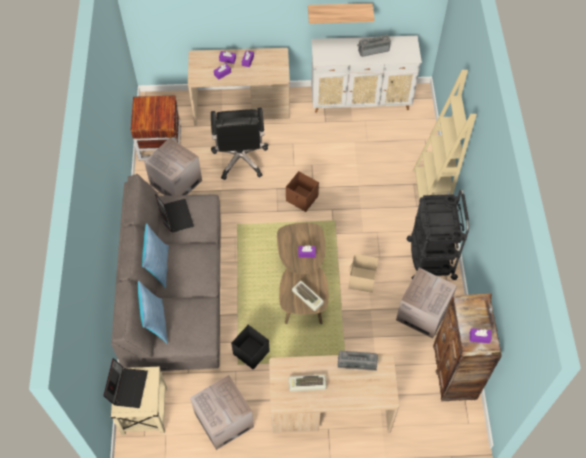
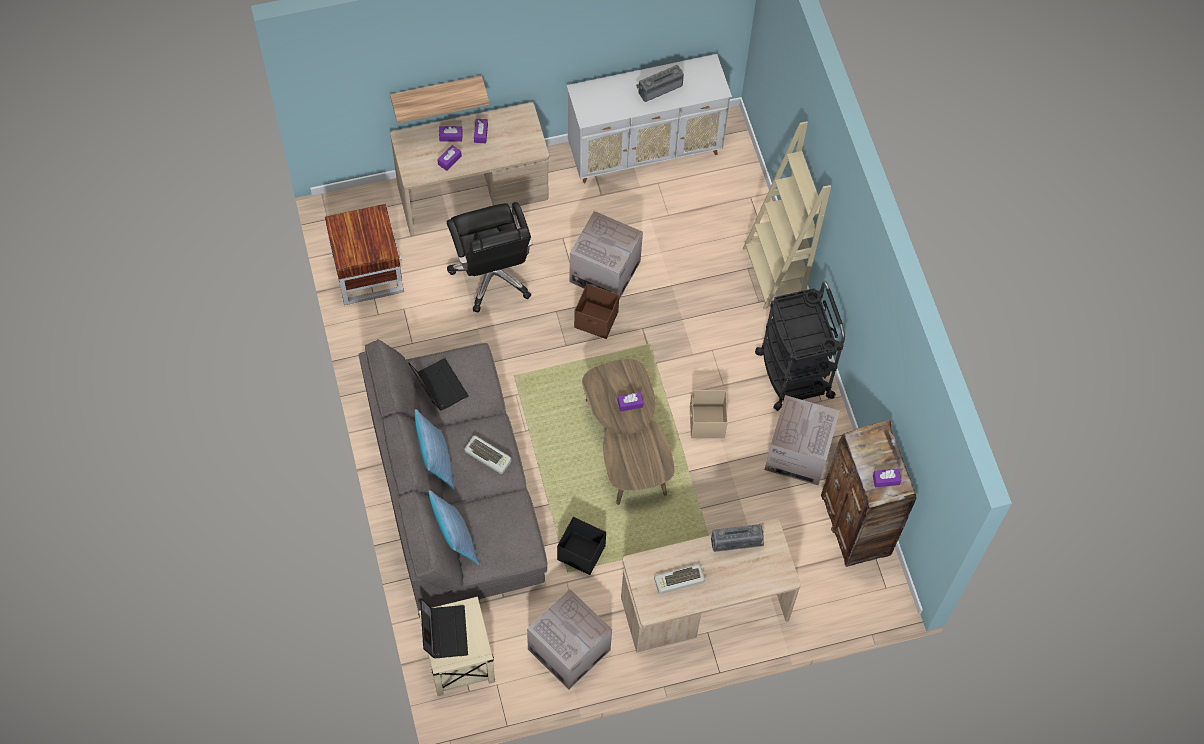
camera: 15 degrees left, 5 degrees up
(176, 182) = (409, 329): cardboard box -> cardboard box (605, 271)
(308, 296) = (645, 463): keyboard -> keyboard (489, 455)
(339, 11) = (605, 45): shelf -> shelf (436, 93)

